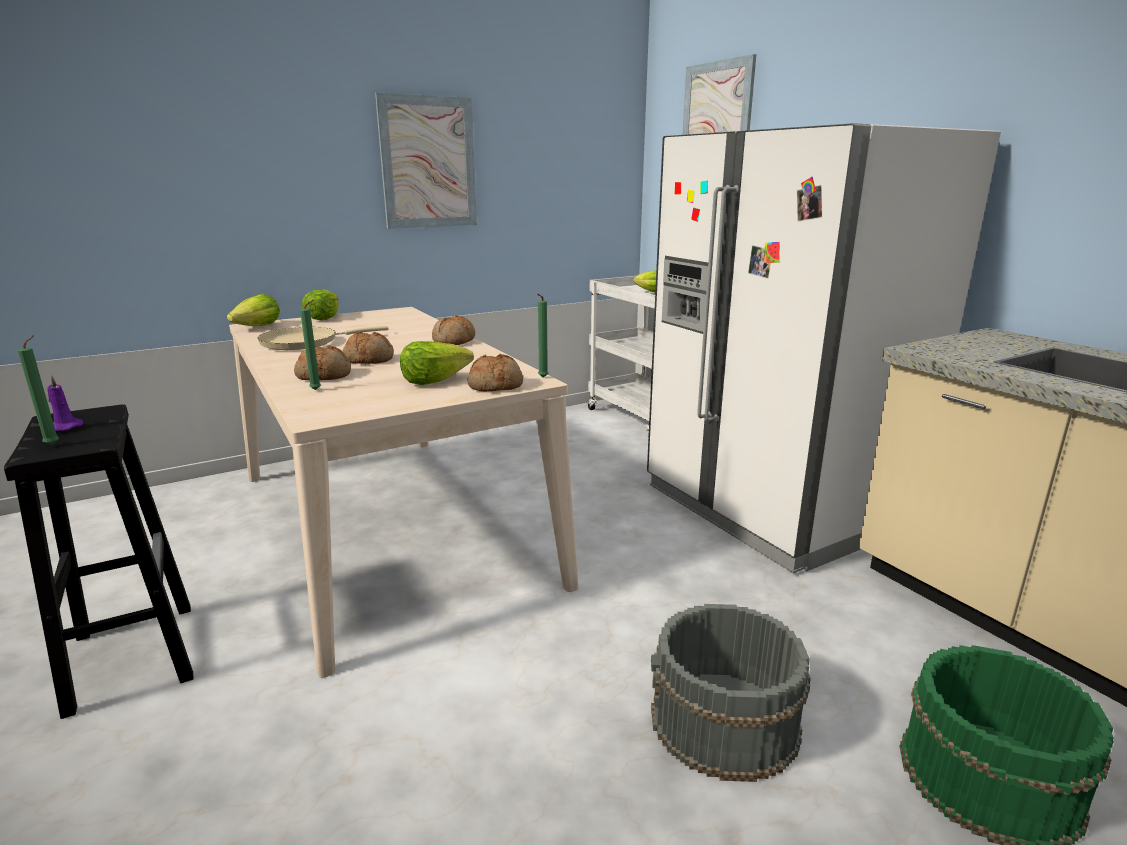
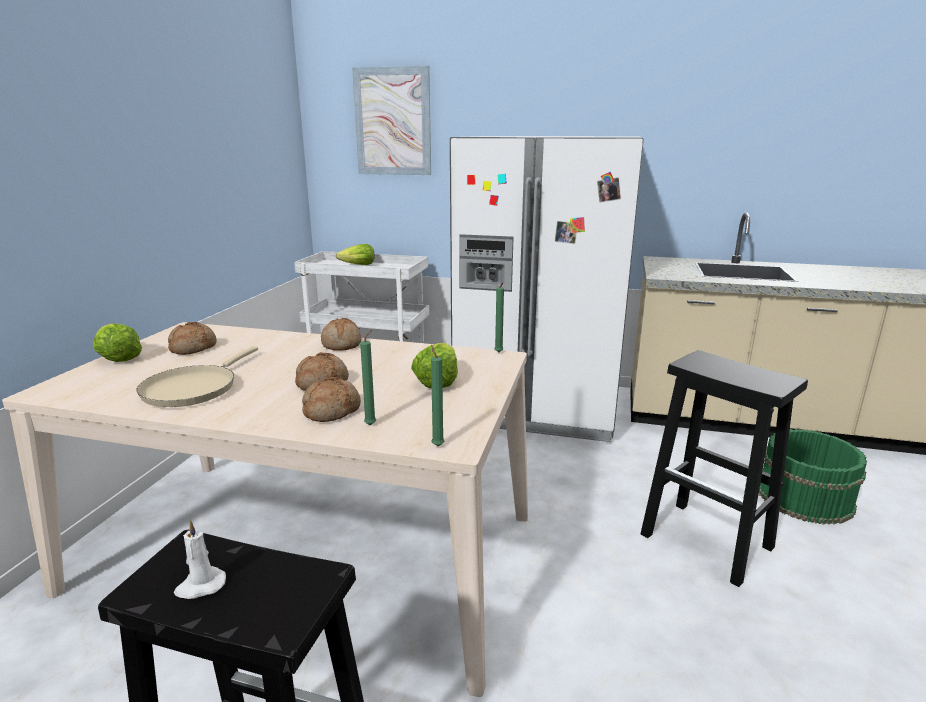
camera: 45 degrees left, 0 degrees up
(54, 444) = (262, 603): green candle -> green candle (437, 445)
(64, 427) = (200, 586): purple candle -> white candle
(258, 327) = (64, 391): lettuce -> none
(428, 163) = (155, 159): picture -> none
(496, 385) = (489, 369): bread -> bread (193, 348)
(724, 723) = (708, 542): grey bucket -> black stool

